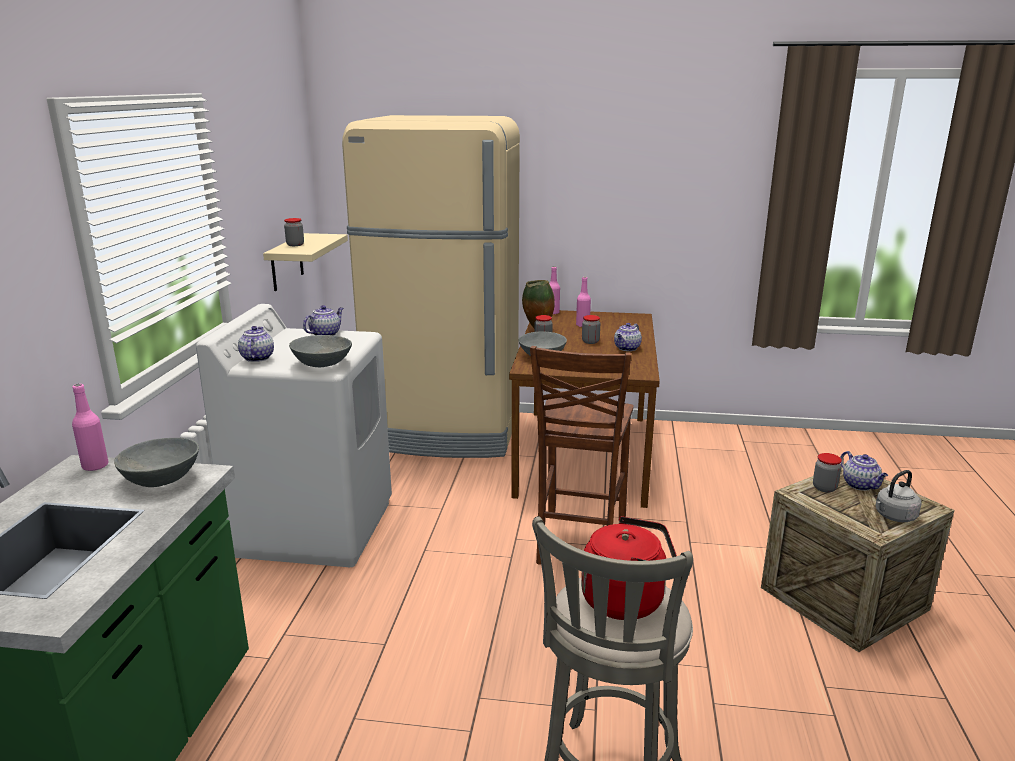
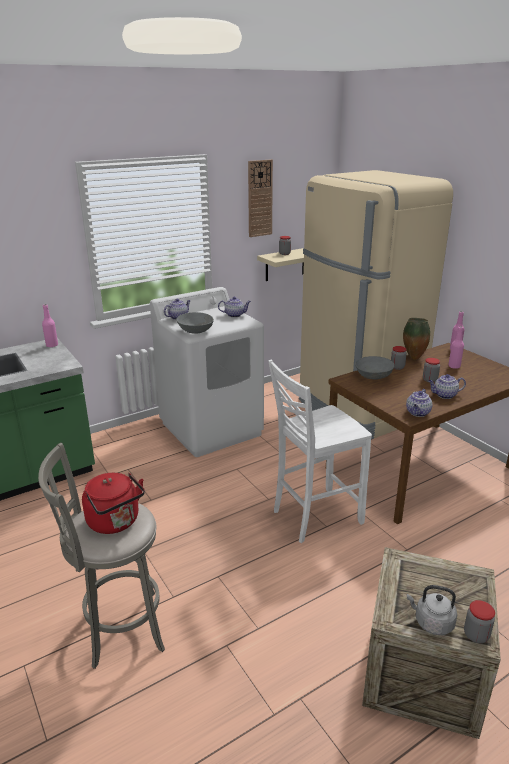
camera: 50 degrees right, 5 degrees up
(162, 478) = (55, 360): grey bowl -> none
(255, 164) = (259, 198): none -> wall clock
(578, 544) = (314, 516): brown chair -> white chair
(824, 488) = (426, 570): jar -> jar (476, 635)
(861, 485) = (461, 588): teapot -> teapot (418, 413)

